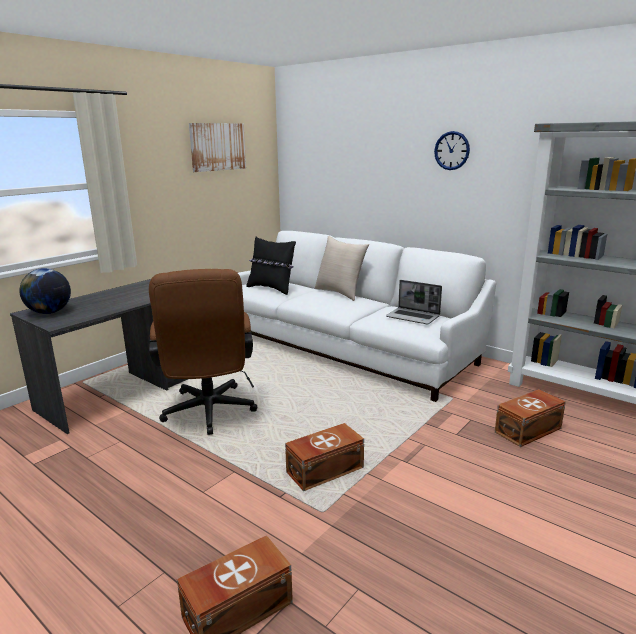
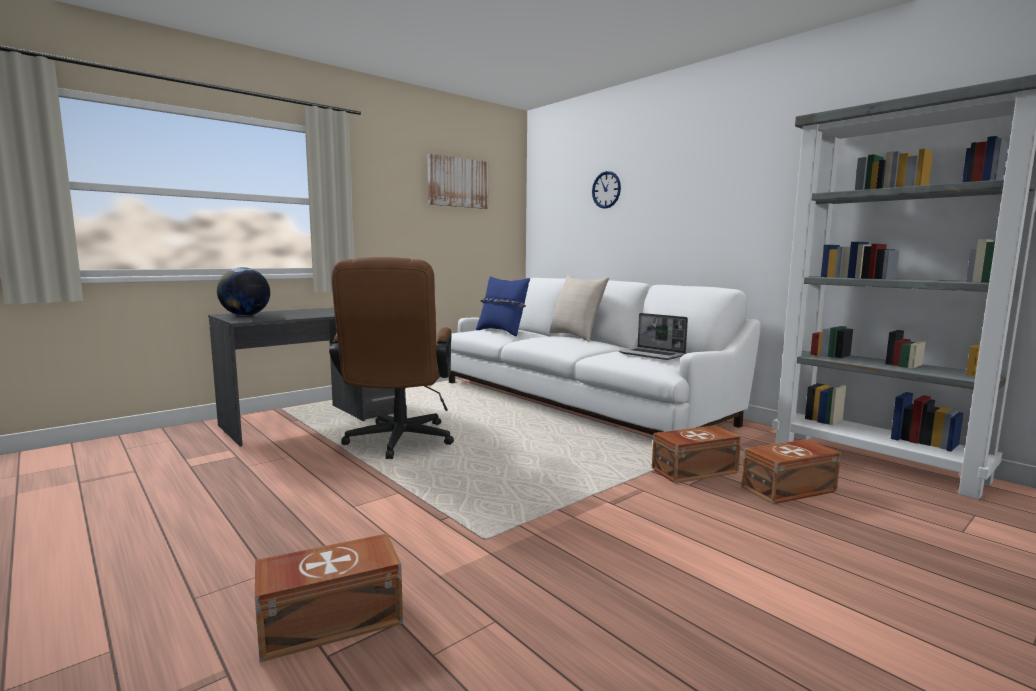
camera: 10 degrees right, 10 degrees down
(271, 288) = (502, 332): black pillow -> blue pillow
(323, 470) = (505, 501): brown storage box -> brown storage box (692, 470)
(452, 150) = (708, 173): wall clock -> wall clock (606, 190)

